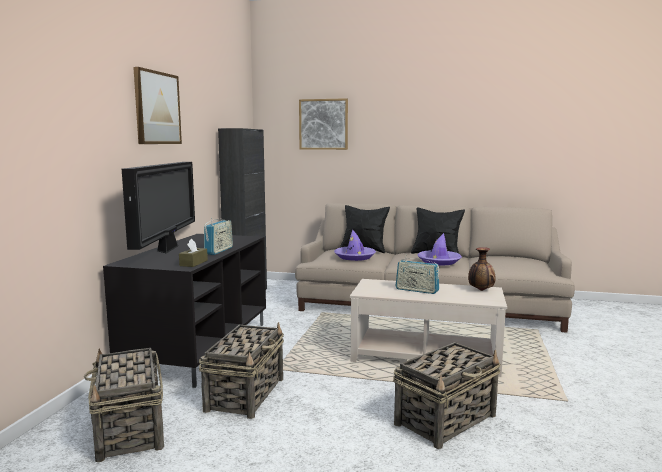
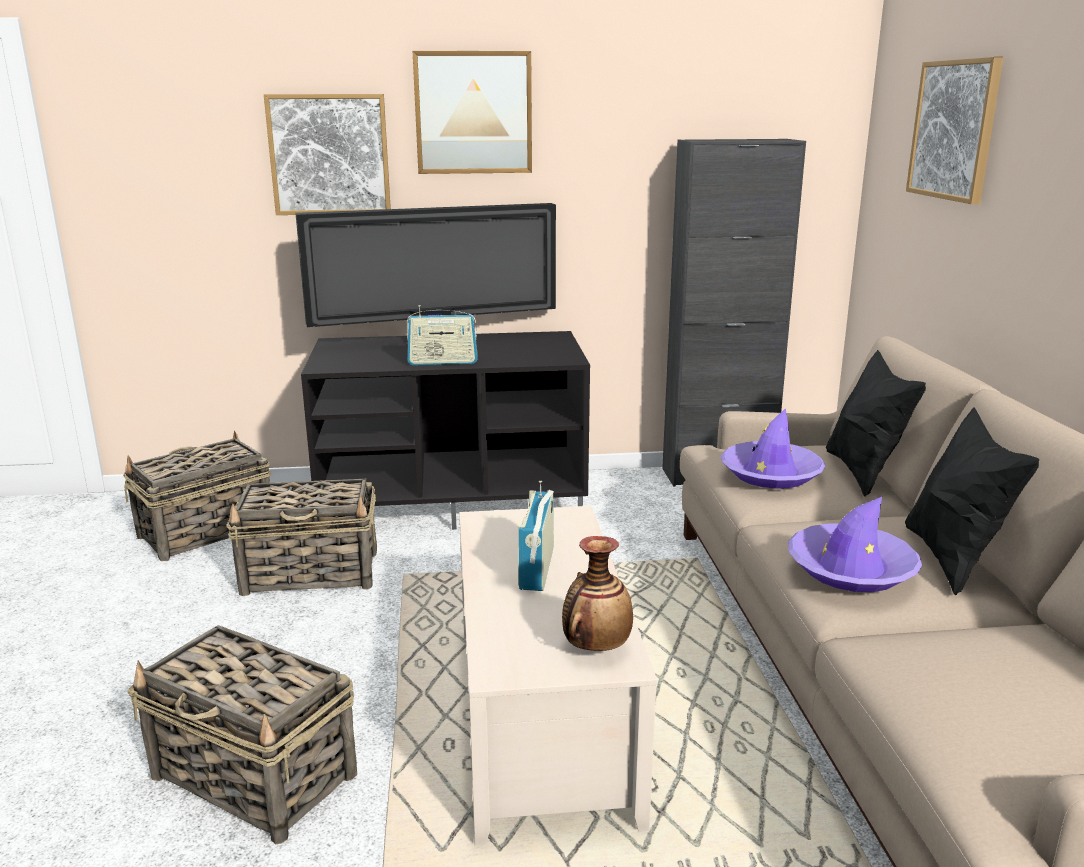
camera: 70 degrees right, 10 degrees up
(99, 130) = (329, 155): none -> picture
(193, 263) = (350, 366): brown tissue box -> none

